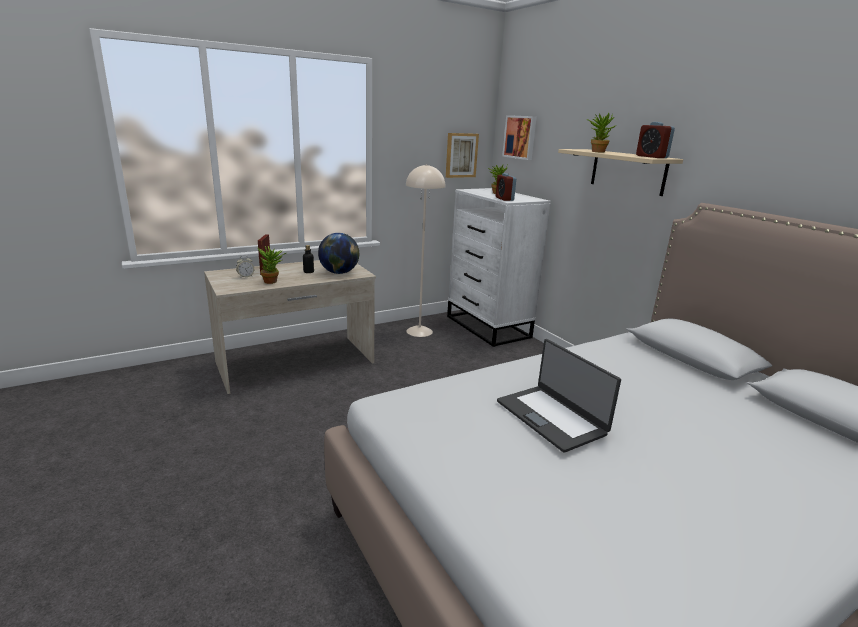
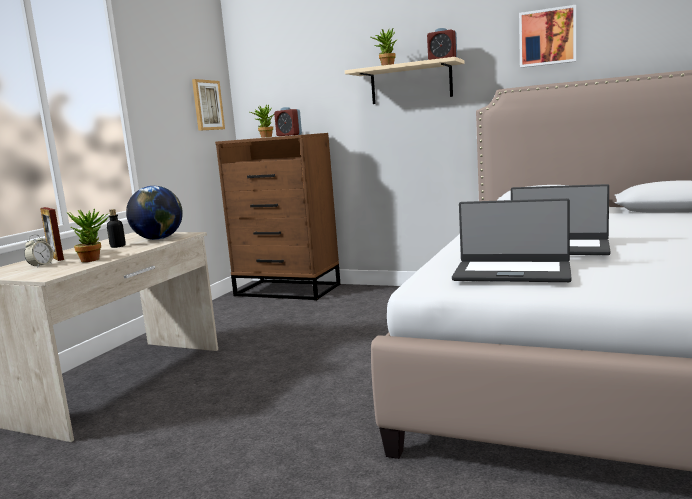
camera: 35 degrees left, 10 degrees down
(419, 331) = (223, 313): beige floor lamp -> none
(446, 427) = (512, 272): none -> laptop
(488, 327) = (288, 290): white dresser -> brown dresser
(520, 137) = (269, 78): picture -> picture (547, 37)

